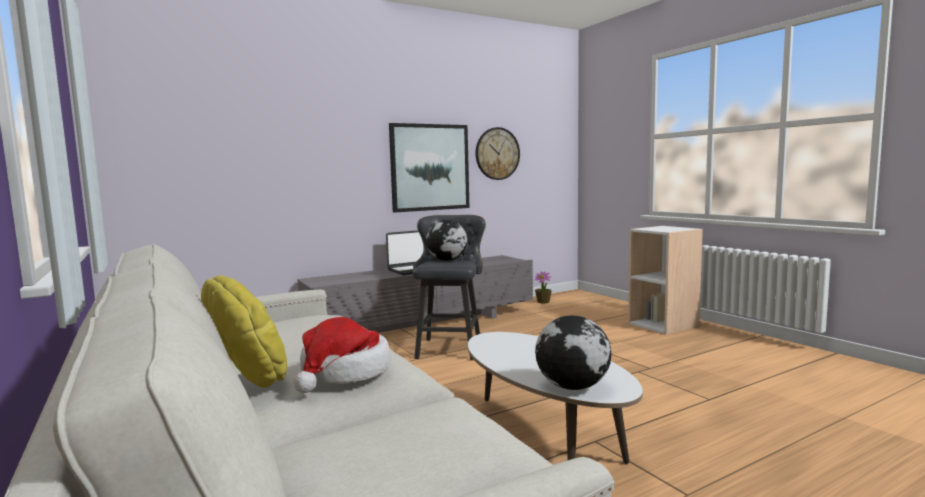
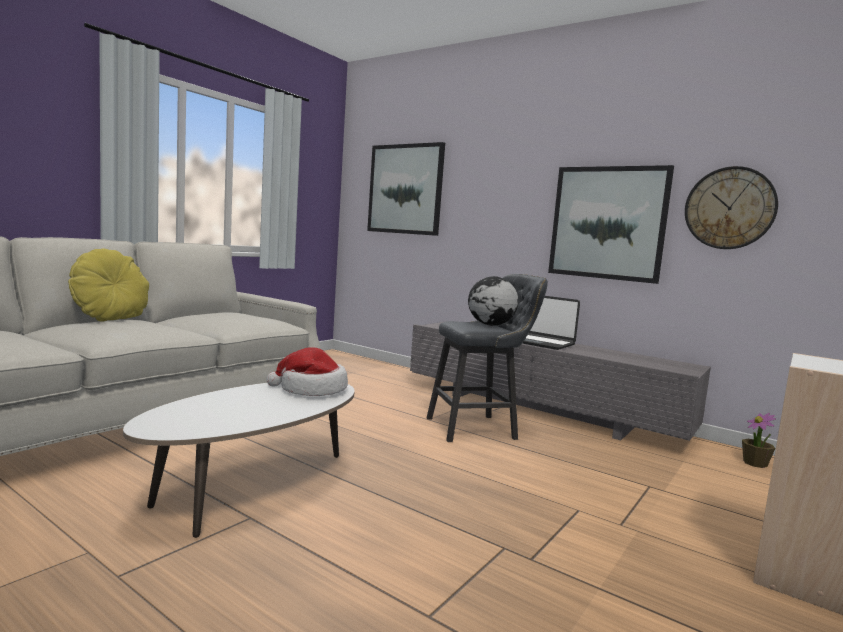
camera: 65 degrees right, 0 degrees up
(209, 141) = (405, 189): none -> picture
(344, 373) = (111, 326): hat -> hat (311, 390)
(573, 387) = (172, 413): globe -> none

